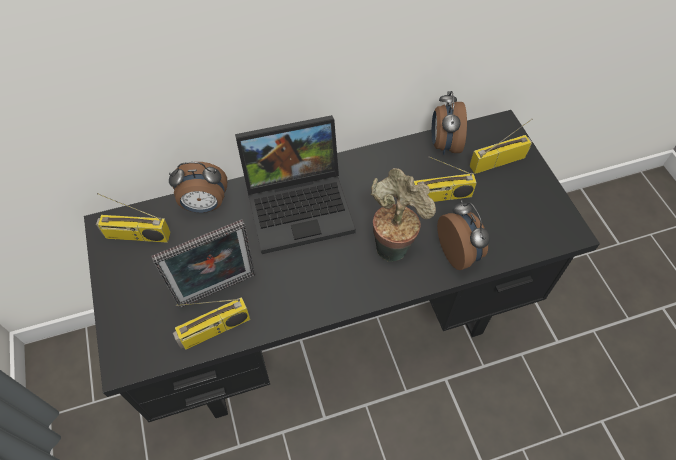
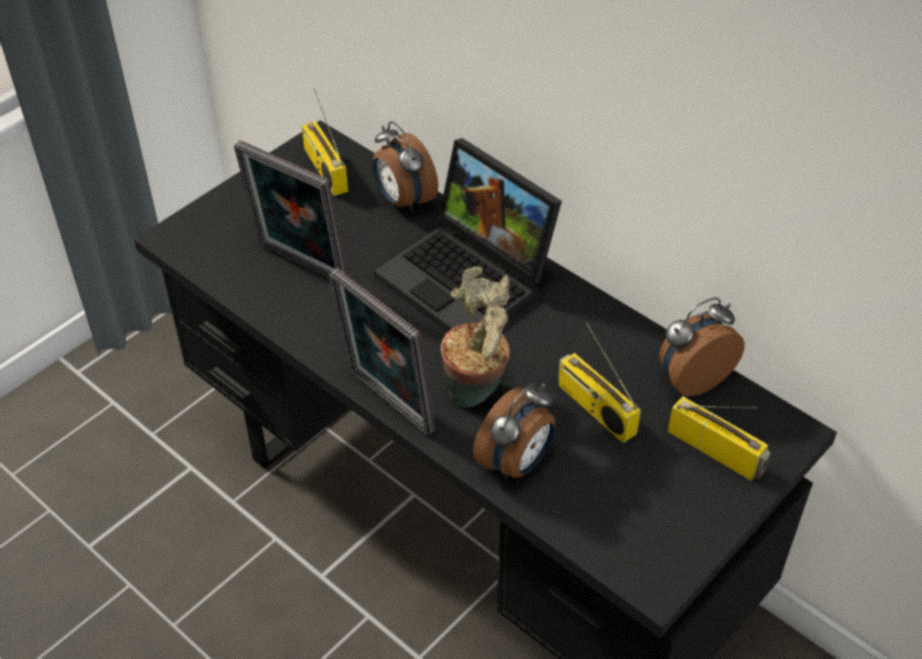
camera: 60 degrees right, 10 degrees down
(214, 330) = (251, 285): radio -> none
(375, 298) = (386, 405): none -> picture frame

